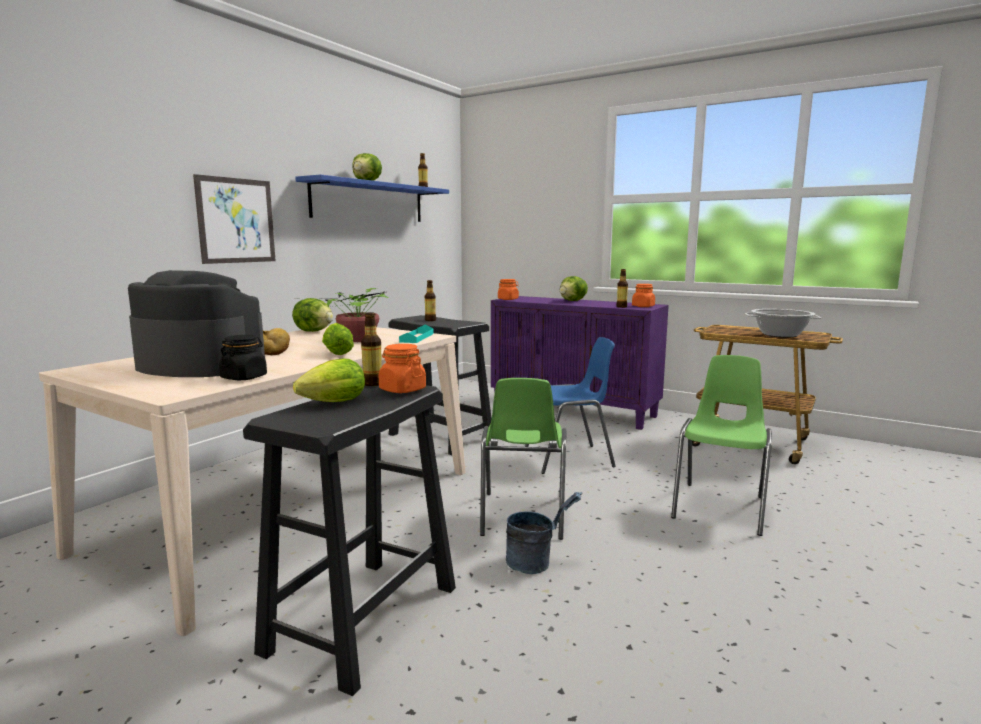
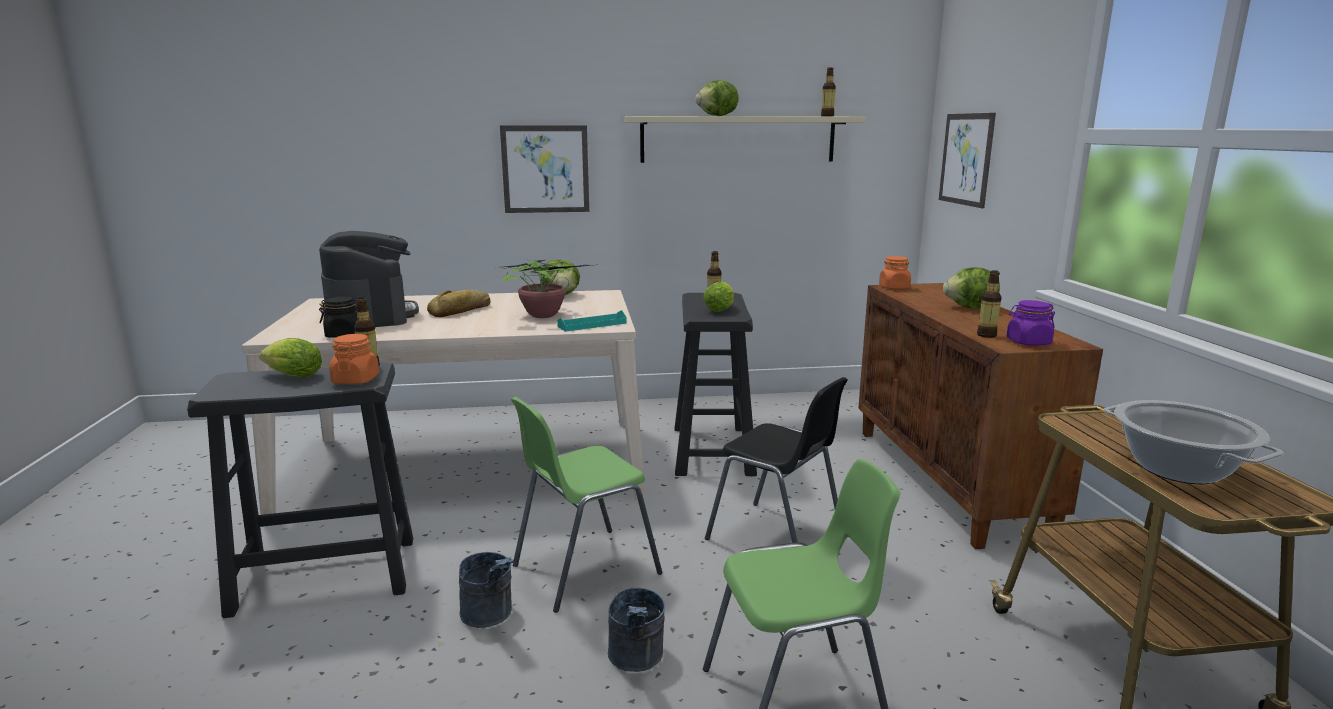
camera: 50 degrees right, 5 degrees up
(336, 353) = (473, 326): lettuce -> lettuce (720, 309)
(369, 202) = (738, 139): blue shelf -> beige shelf
(504, 219) = (966, 159): none -> picture
(569, 459) = (776, 538): blue chair -> black chair
(574, 410) = (948, 481): purple cabinet -> brown cabinet
(643, 306) = (1028, 342): orange jar -> purple jar
(643, 532) = (636, 661): none -> grey bucket

